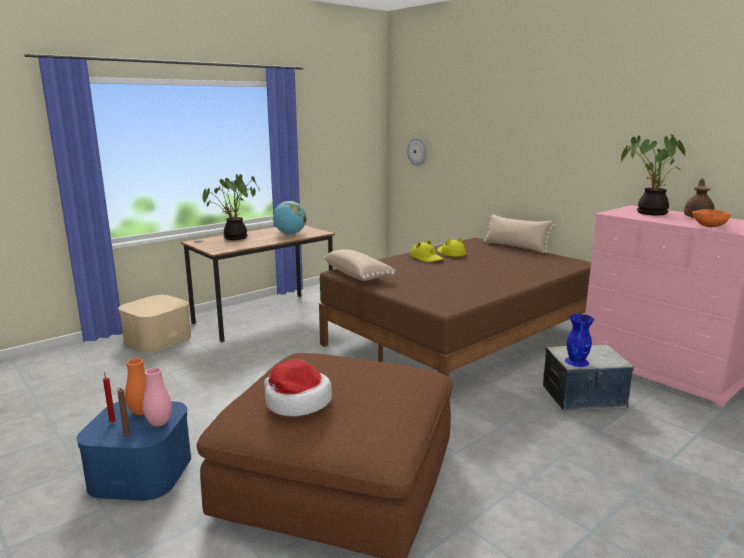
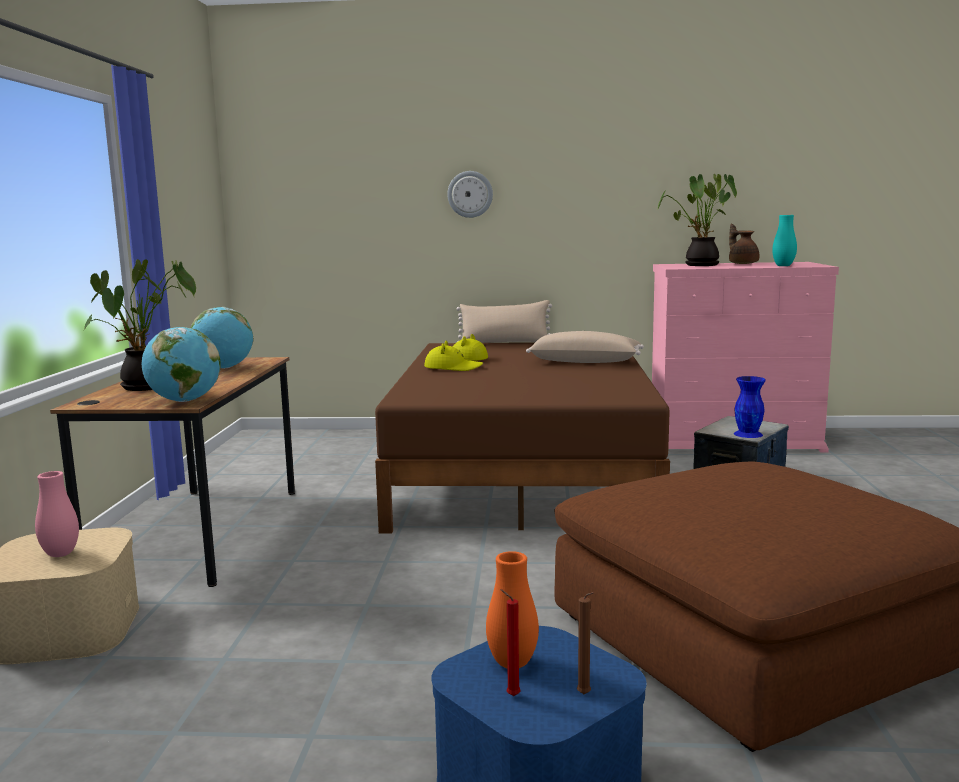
camera: 45 degrees left, 5 degrees down
(159, 423) = (577, 658): pink vase -> pink vase (60, 554)
(221, 249) = (184, 401): none -> globe
(296, 402) = (775, 520): hat -> none
(358, 275) = (438, 397): beige pillow -> beige pillow (585, 362)
(417, 151) = (297, 229): wall clock -> wall clock (470, 194)
(708, 226) = (783, 266): orange bowl -> turquoise vase

